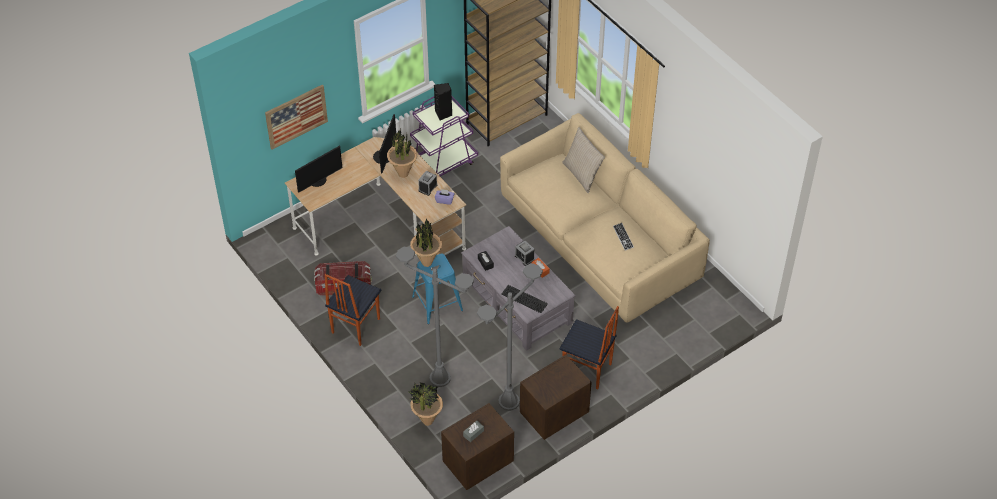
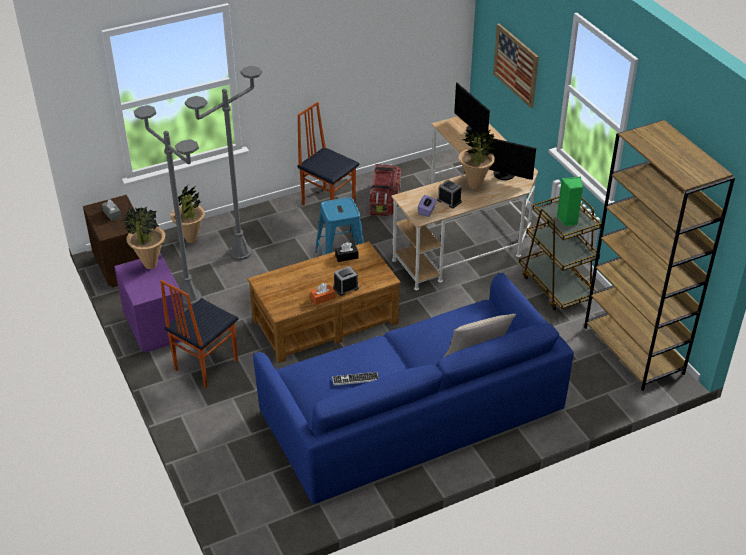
camera: 100 degrees right, 10 degrees down
(427, 263) = (347, 203): potted plant -> potted plant (150, 265)
(443, 114) = (568, 220): black speaker -> green speaker
(443, 163) = (556, 286): purple cart -> brown cart
(517, 302) = (324, 321): grey coffee table -> brown coffee table
(525, 298) = (283, 281): keyboard -> none
(552, 415) = (156, 328): brown nightstand -> purple nightstand
(600, 236) = (411, 410): beige sofa -> blue sofa

